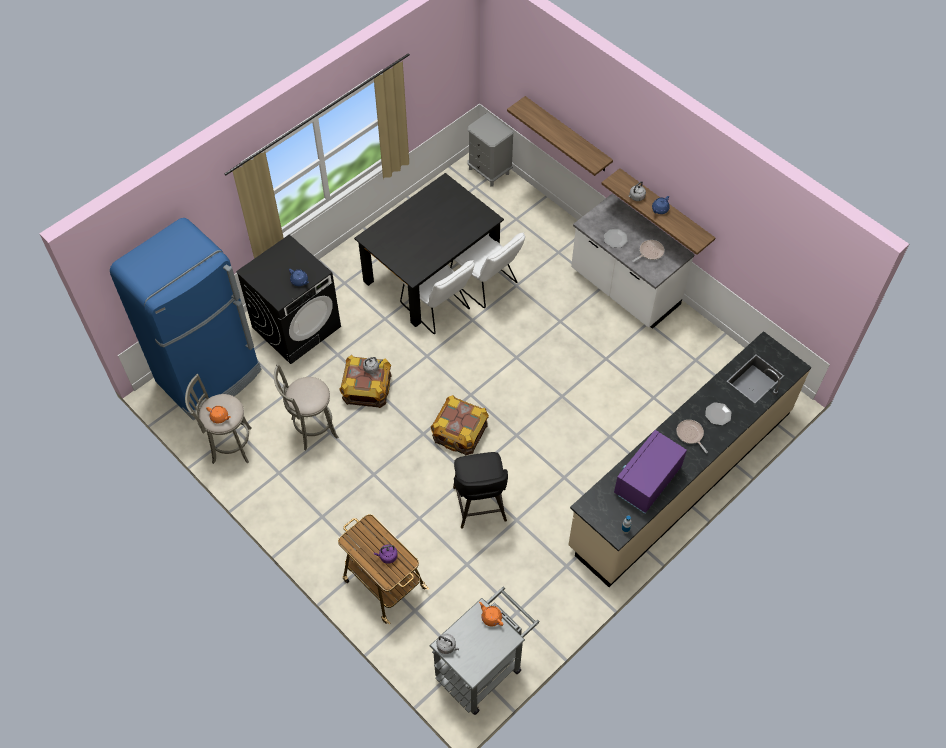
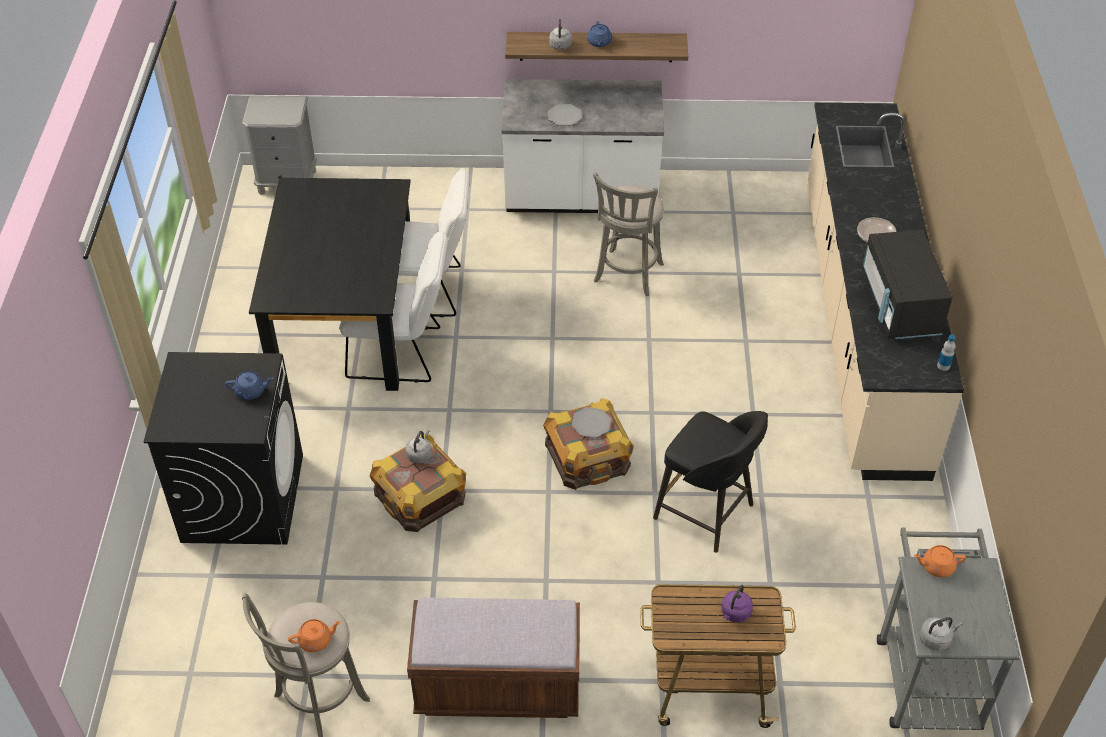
camera: 45 degrees left, 10 degrees down
(210, 376) = (189, 643): blue fridge -> none
(301, 502) = (497, 686): none -> brown bench
(311, 429) = (406, 594): grey stool -> grey stool (627, 275)
(567, 135) = (403, 39): shelf -> none
(647, 481) = (899, 306): purple microwave -> black microwave
(650, 252) = (616, 106): frying pan -> none
(718, 414) = (876, 199): plate -> plate (591, 423)

